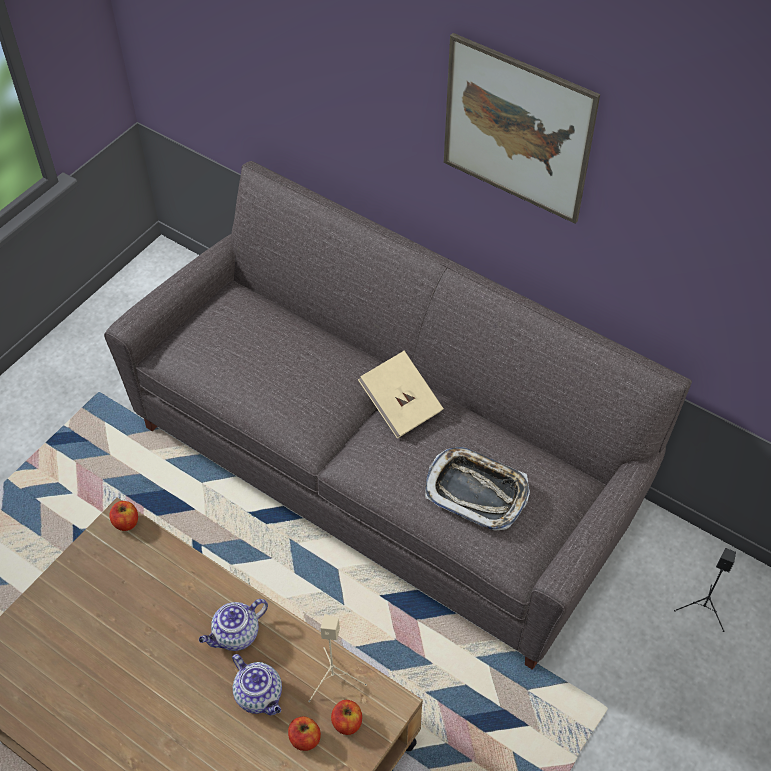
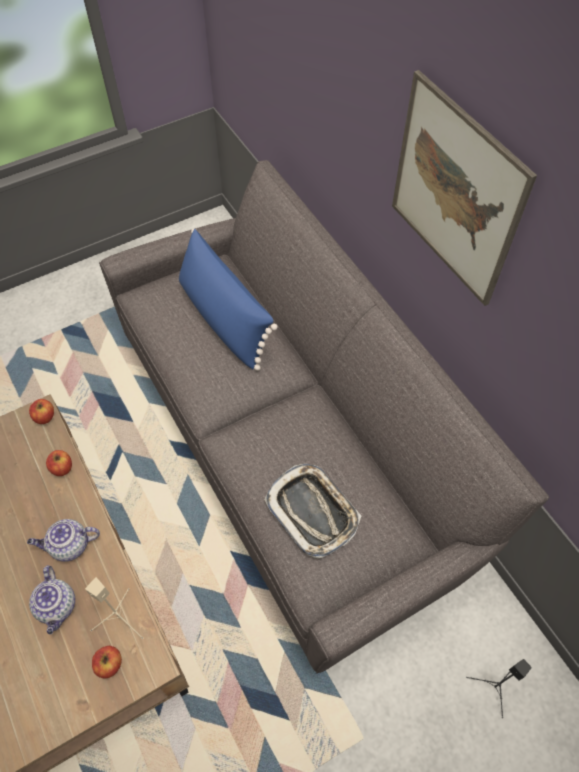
camera: 25 degrees right, 5 degrees up
(278, 344) = (224, 318): none -> blue pillow
(304, 739) = (69, 662): apple -> apple (62, 468)
(401, 405) = (292, 408): beige book -> none

